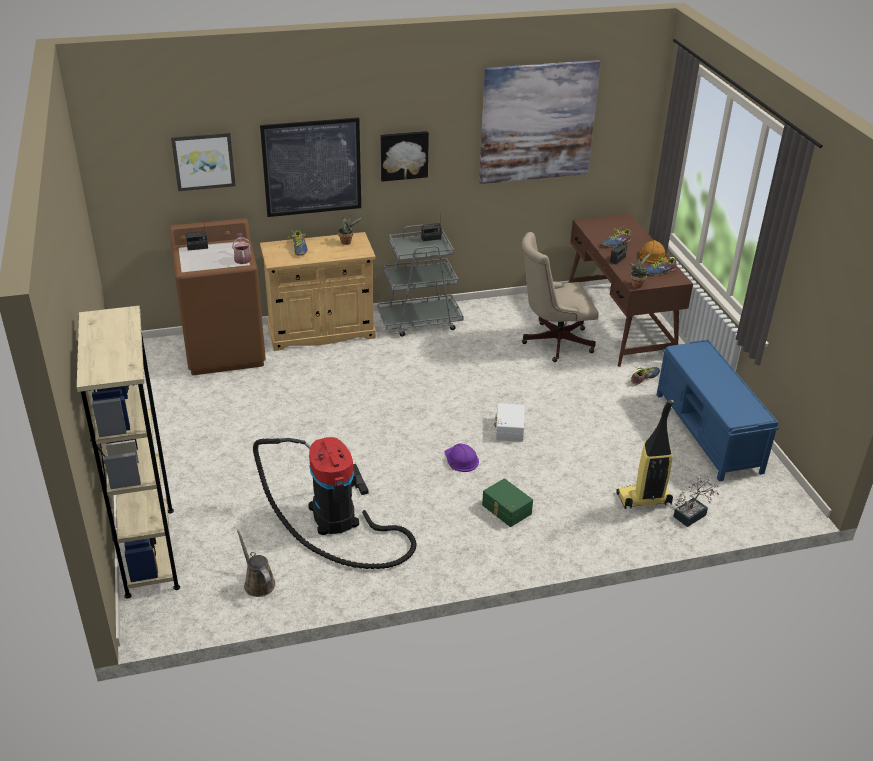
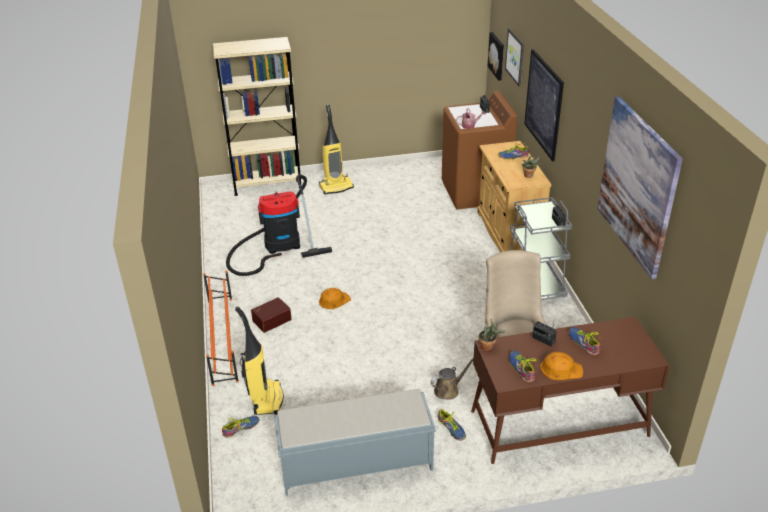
camera: 95 degrees right, 0 degrees up
(180, 472) = (336, 187): none -> vacuum cleaner
(258, 583) = (231, 219): brown watering can -> brown watering can (448, 390)
(403, 155) = (575, 138): picture -> picture (497, 56)
(461, 459) = (334, 300): purple hard hat -> orange hard hat
(506, 510) = (271, 320): green storage box -> brown storage box
(508, 429) = (370, 327): white storage box -> none
(550, 550) = (223, 339): none -> orange shoe rack
(692, 514) = (241, 428): potted plant -> shoe
(708, 433) = (354, 463): blue bench -> grey bench

